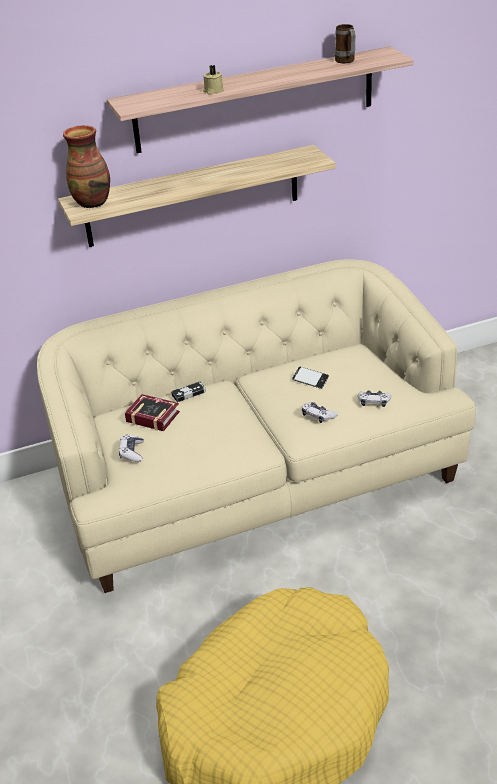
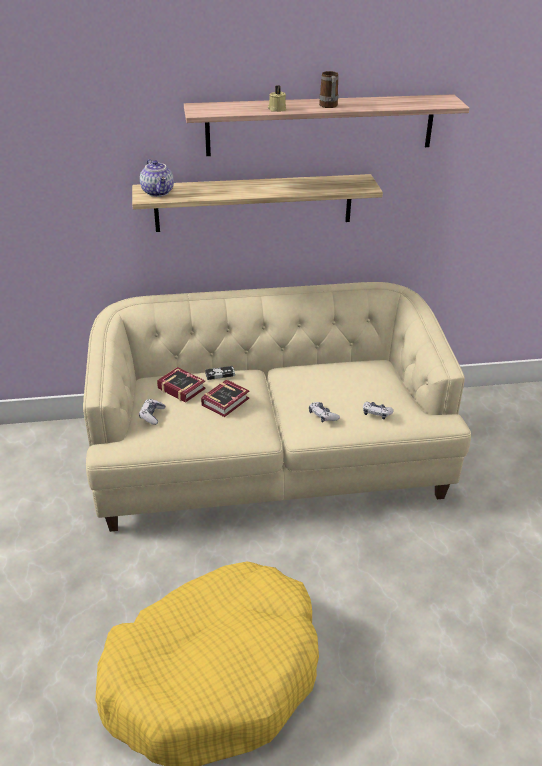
camera: 10 degrees right, 0 degrees up
(93, 202) = (158, 192): vase -> teapot
(209, 421) = (227, 401): none -> book
(310, 380) = (328, 383): phone -> none
(346, 61) = (407, 101): mug -> mug (329, 106)

